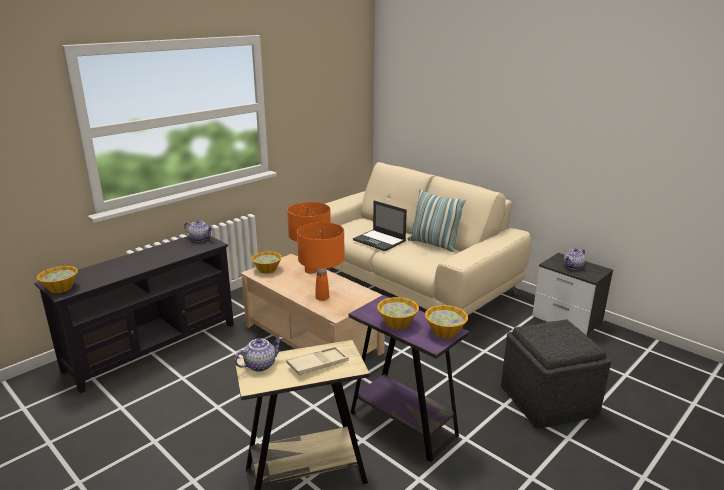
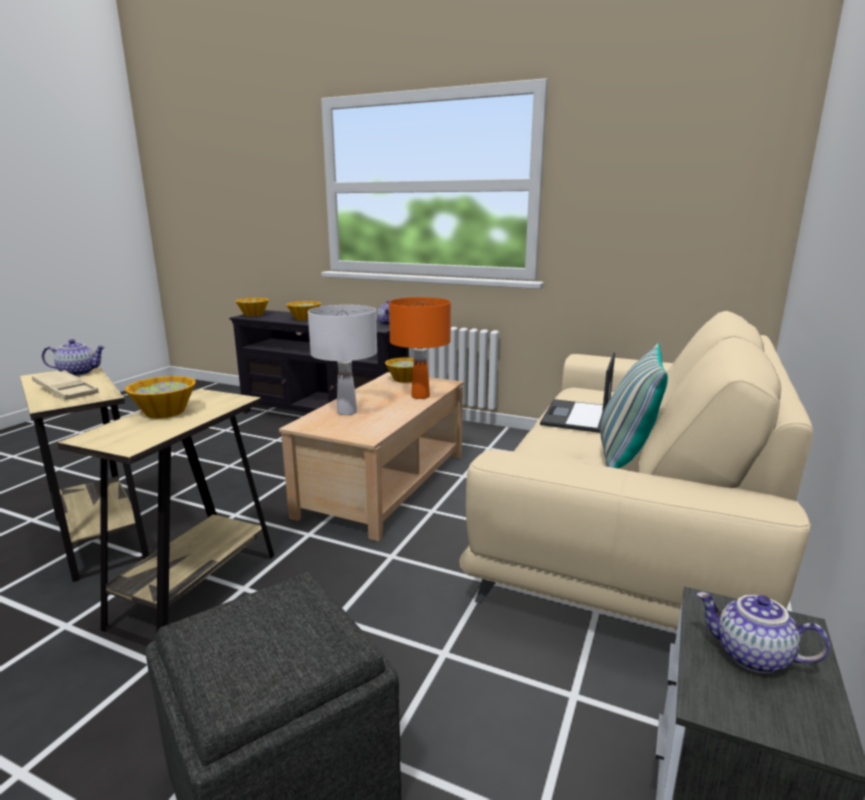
camera: 70 degrees right, 5 degrees down
(260, 365) = (78, 373): teapot -> teapot turned 45 degrees counterclockwise
(322, 297) = (346, 412): orange table lamp -> white table lamp
(403, 424) = (196, 590): purple side table -> beige side table
(445, 331) = (129, 440): bowl -> bowl (304, 318)

